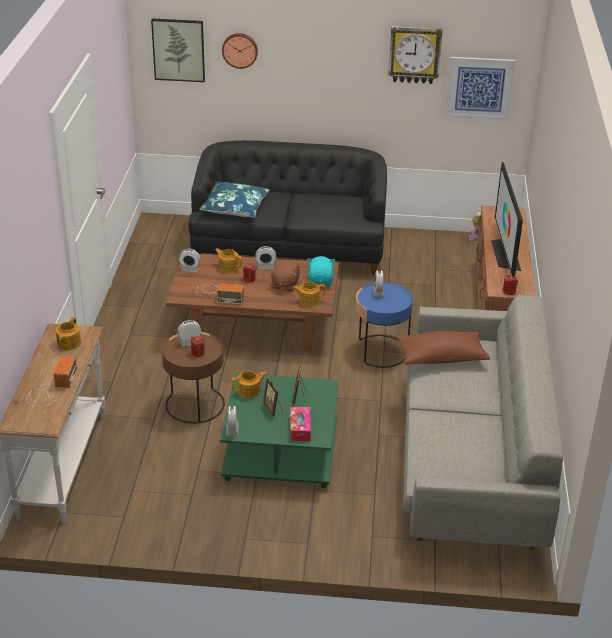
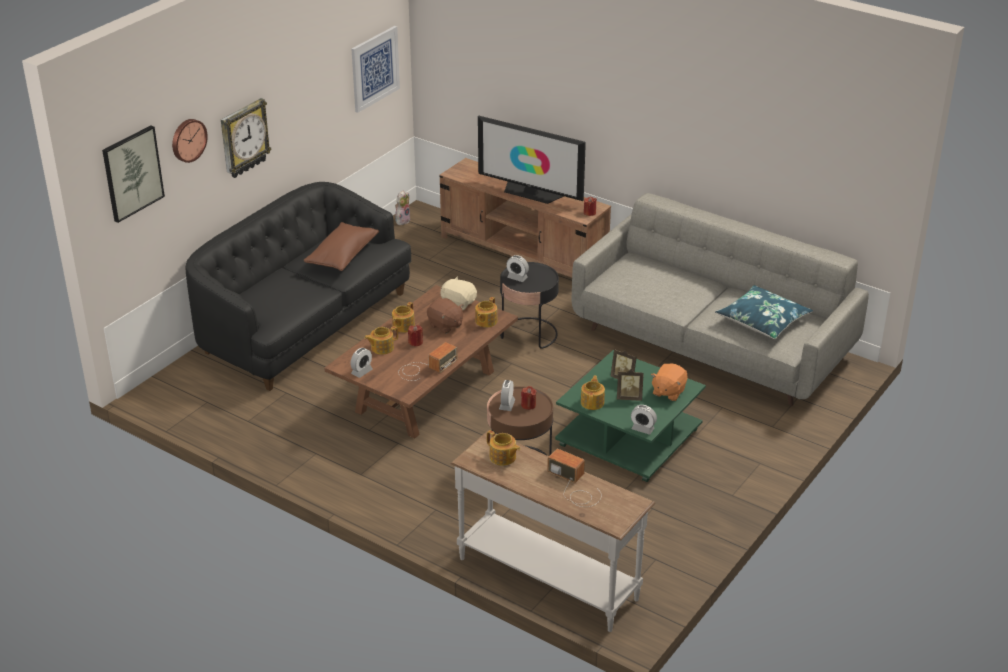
camera: 60 degrees left, 0 degrees up
(235, 207) = (279, 306): blue pillow -> blue pillow (763, 320)
(265, 267) = (403, 326): alarm clock -> teapot
(300, 428) = (668, 392): tissue box -> orange plush toy
(321, 281) = (458, 304): turquoise plush toy -> beige plush toy
(381, 351) = (529, 334): blue side table -> black side table
(414, 54) = (326, 61): wall clock -> wall clock (244, 138)
(441, 358) = (636, 284): brown pillow -> brown pillow (342, 256)

